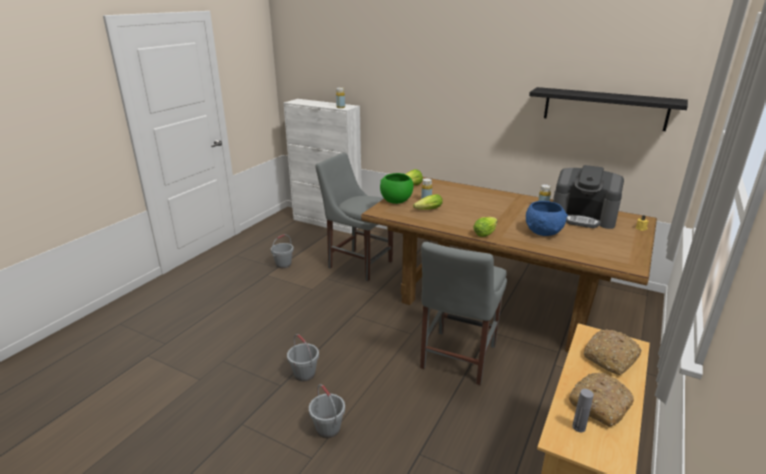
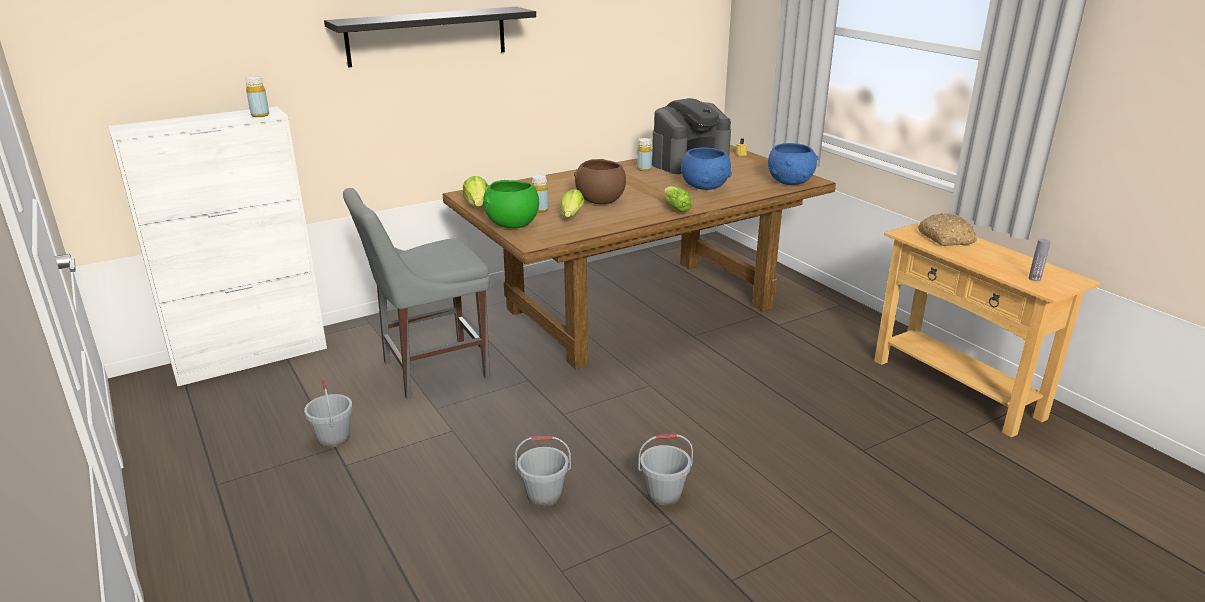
camera: 60 degrees left, 0 degrees up
(328, 429) = (787, 503): grey bucket -> grey bucket (544, 496)
(456, 359) = (725, 373): grey chair -> none
(464, 210) = (599, 200): none -> brown bowl
(599, 404) = (1007, 262): bread -> none
(604, 108) = (637, 32): black shelf -> black shelf (427, 36)
(611, 259) = (791, 182): none -> blue bowl

